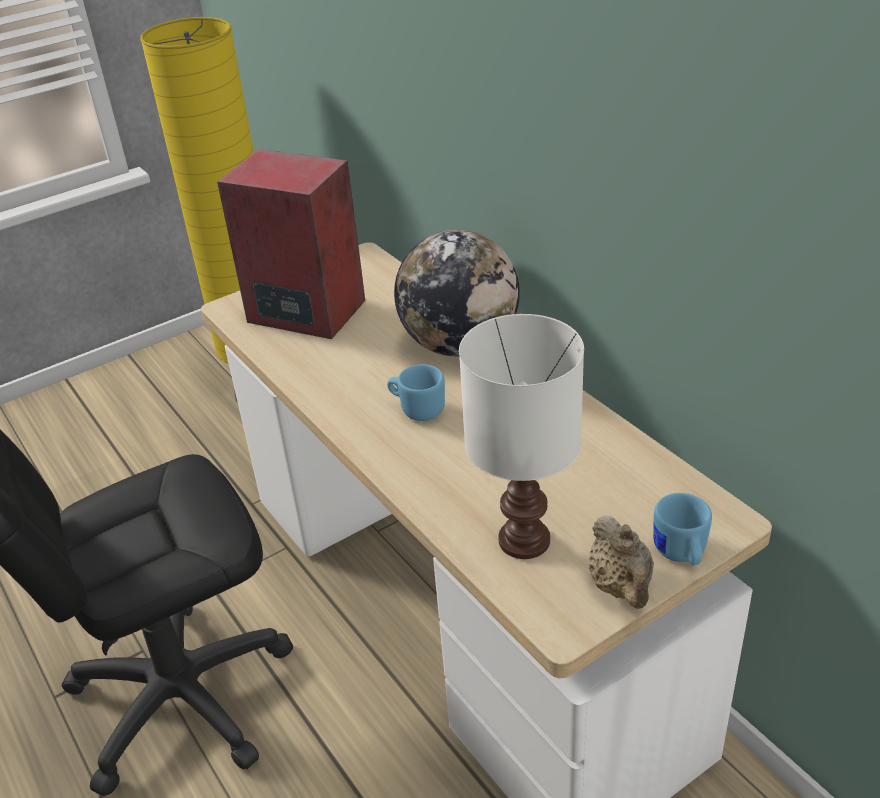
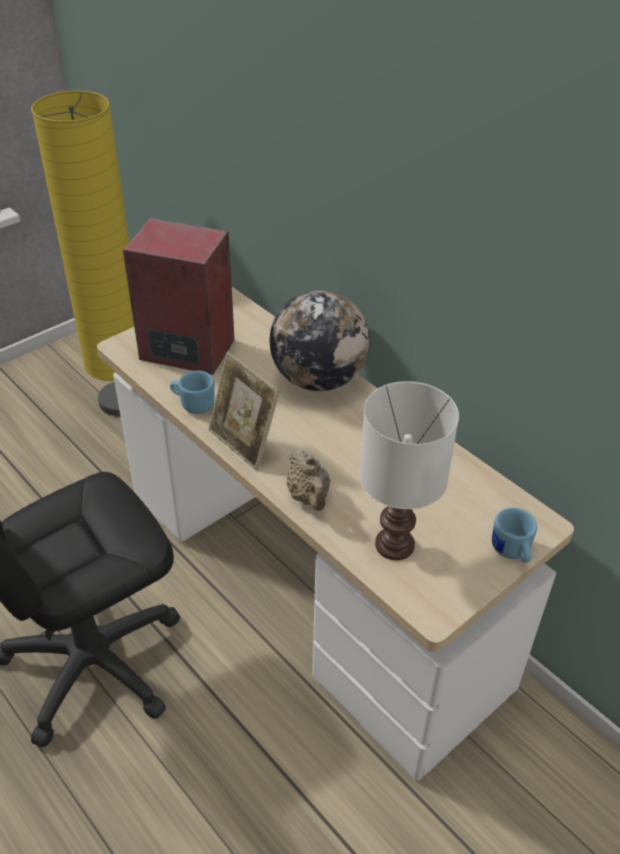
camera: 10 degrees left, 5 degrees up
(353, 416) = (244, 443): none -> picture frame
(417, 409) = (293, 436): blue mug -> blue mug (193, 404)
(621, 587) = (472, 580): beige teapot -> beige teapot (309, 497)

